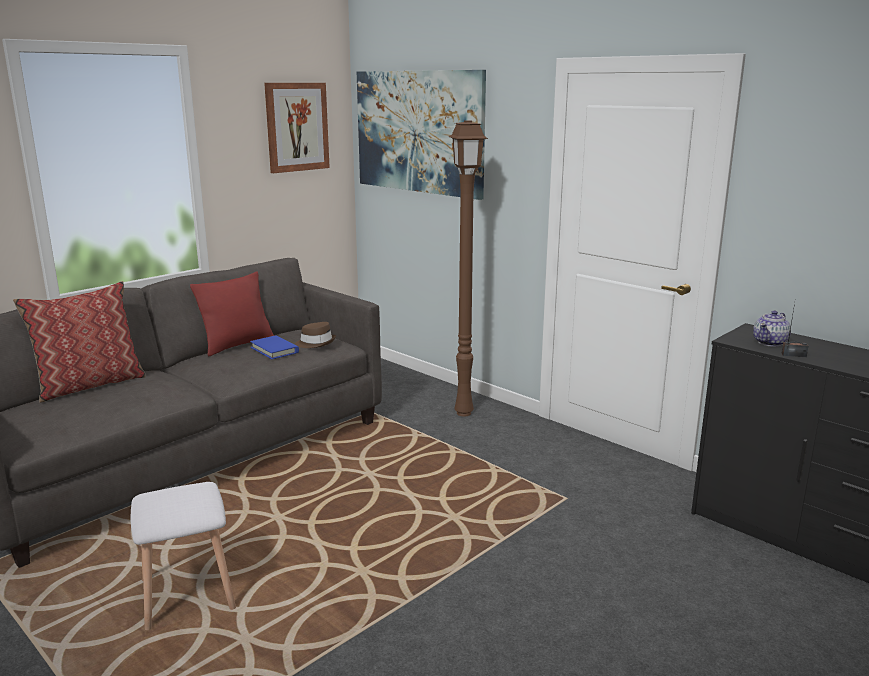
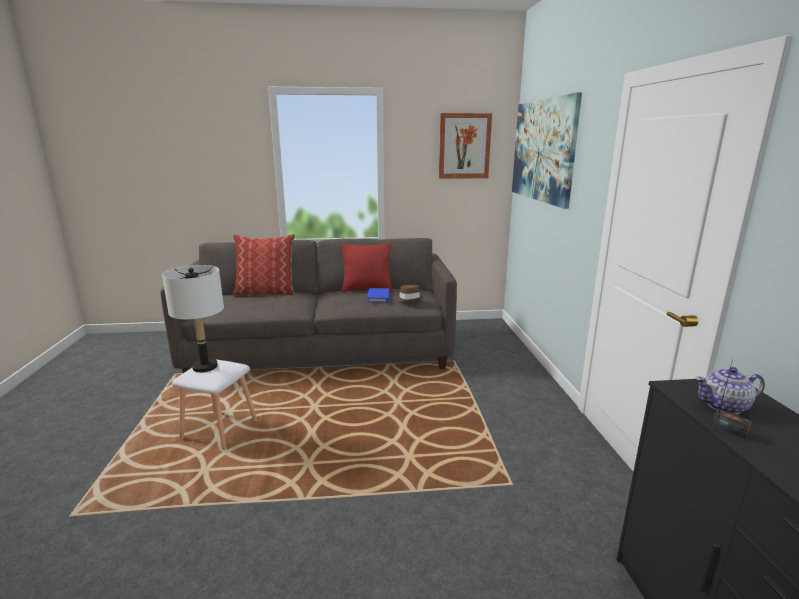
camera: 40 degrees right, 0 degrees up
(163, 502) = (205, 367): none -> white table lamp
(464, 412) = (519, 384): brown floor lamp -> none

